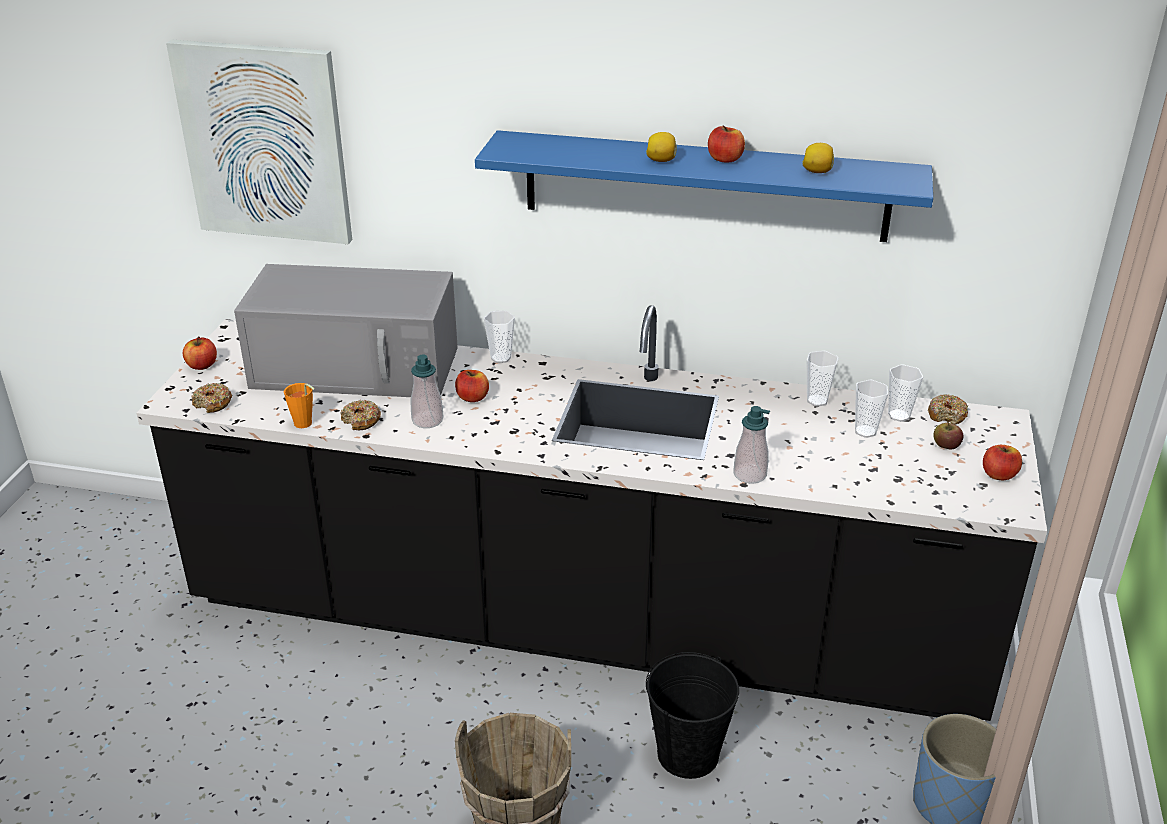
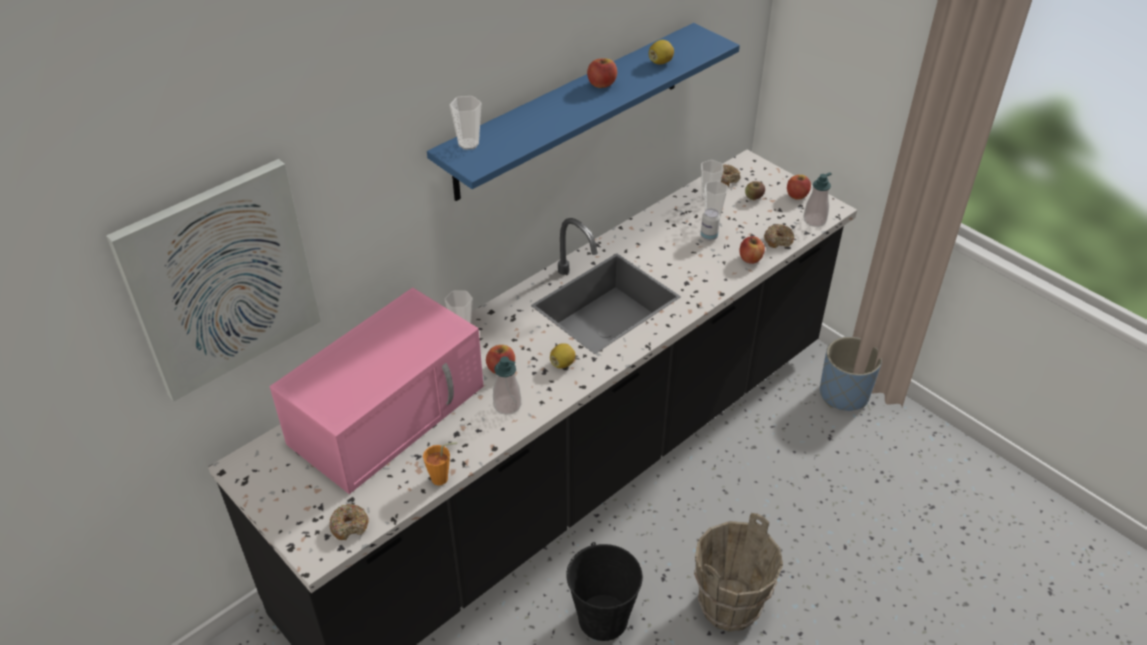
camera: 55 degrees left, 10 degrees up
(202, 365) = (276, 511): apple -> apple (750, 259)
(359, 367) = (389, 412): grey microwave -> pink microwave
(361, 421) = (471, 442): donut -> donut (778, 240)
(661, 160) = (574, 108): lemon -> lemon (562, 363)
(688, 754) = (726, 483): black bucket -> black bucket (603, 618)
(750, 474) = (714, 286): soap dispenser -> soap dispenser (814, 220)
(817, 400) = (663, 217): cup -> cup (468, 144)
(828, 441) = (709, 236): none -> can

